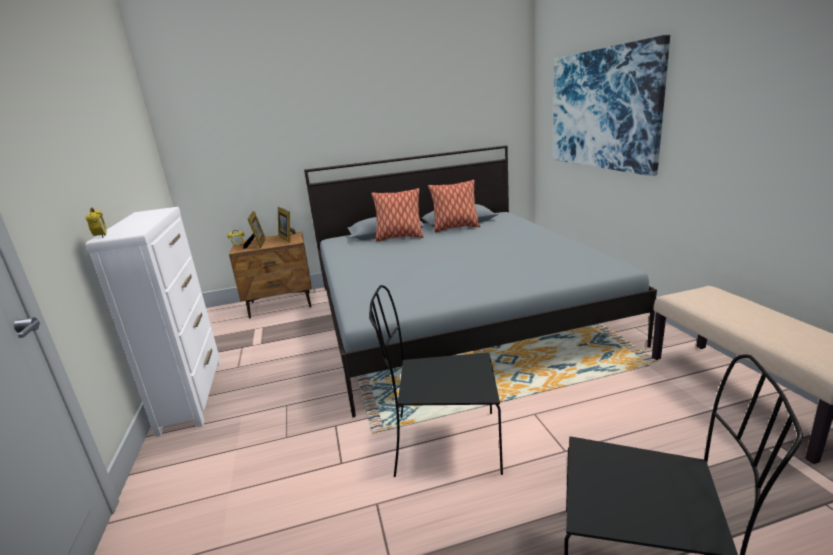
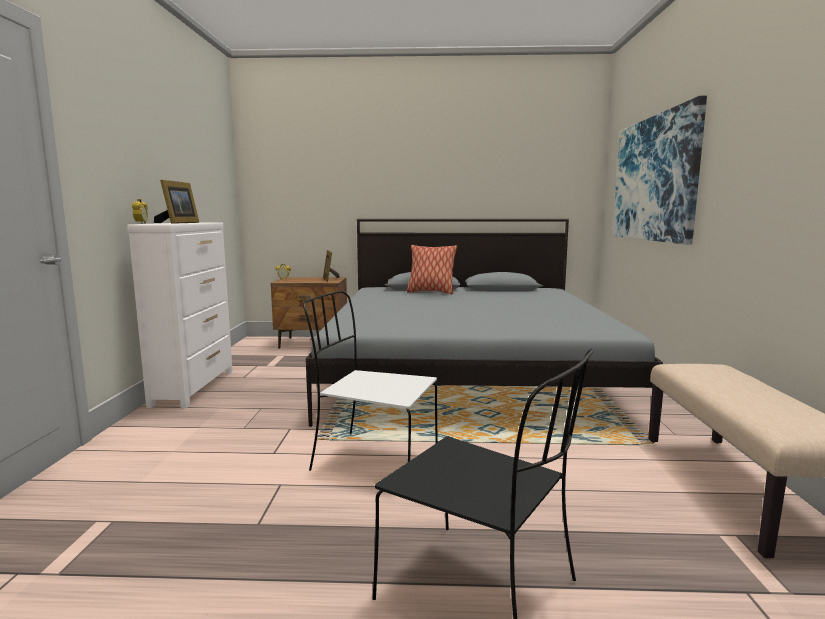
camera: 15 degrees right, 10 degrees down
(257, 244) = (300, 280): picture frame -> picture frame (178, 223)
(443, 443) = (372, 459): black chair -> white chair
(455, 228) = (492, 292): pillow -> none

